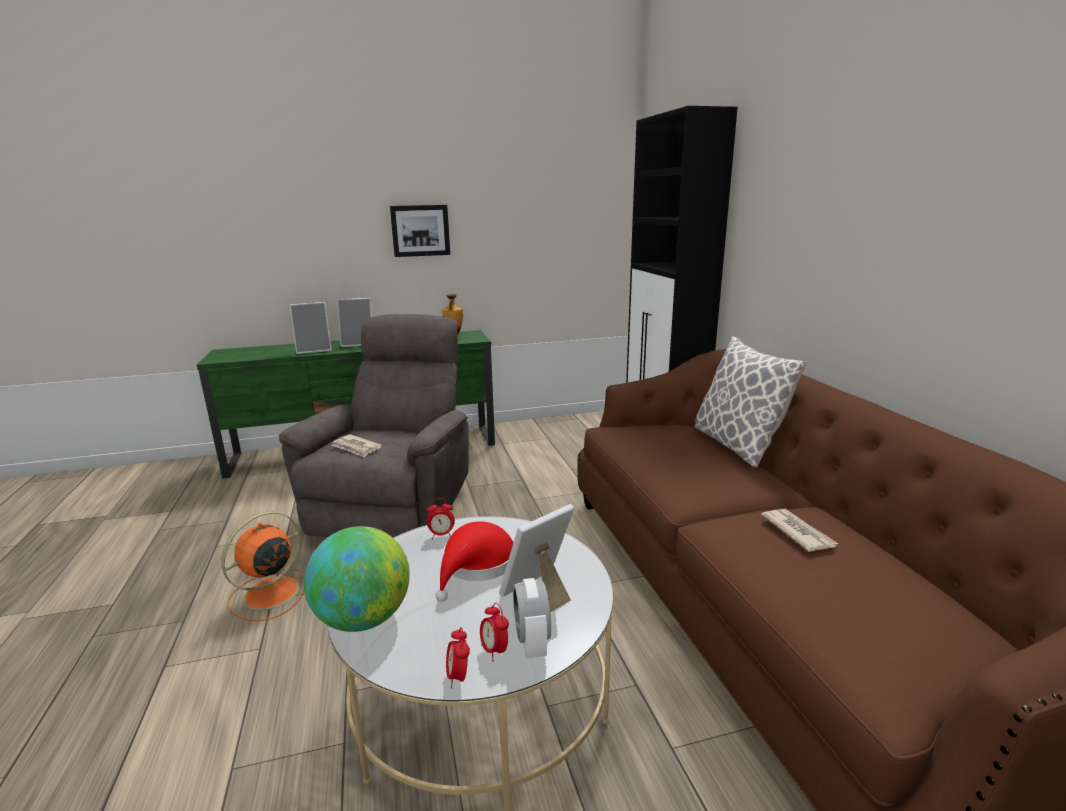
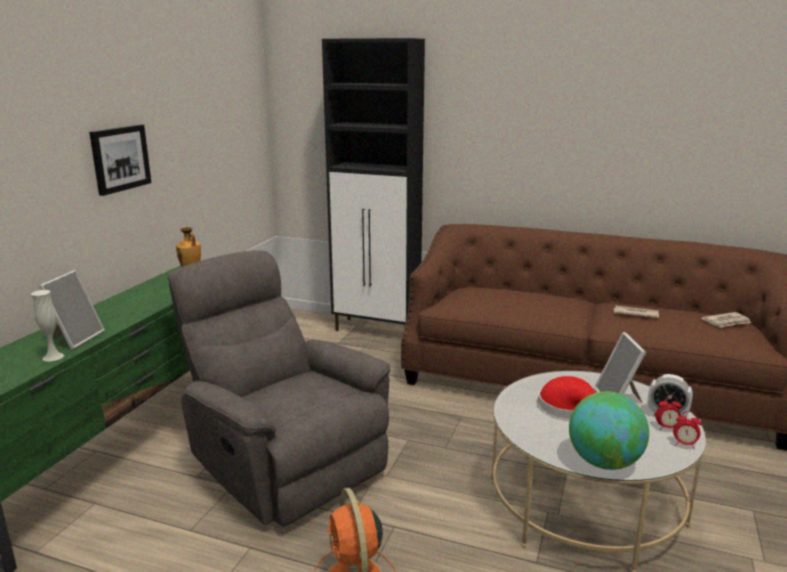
camera: 55 degrees left, 0 degrees up
(282, 354) = (53, 357): none -> white vase
(356, 448) = (308, 405): newspaper -> newspaper (727, 322)
(358, 344) = (105, 315): picture frame -> none
(441, 535) = (517, 410): alarm clock -> none
(737, 445) = (516, 287): pillow -> none

